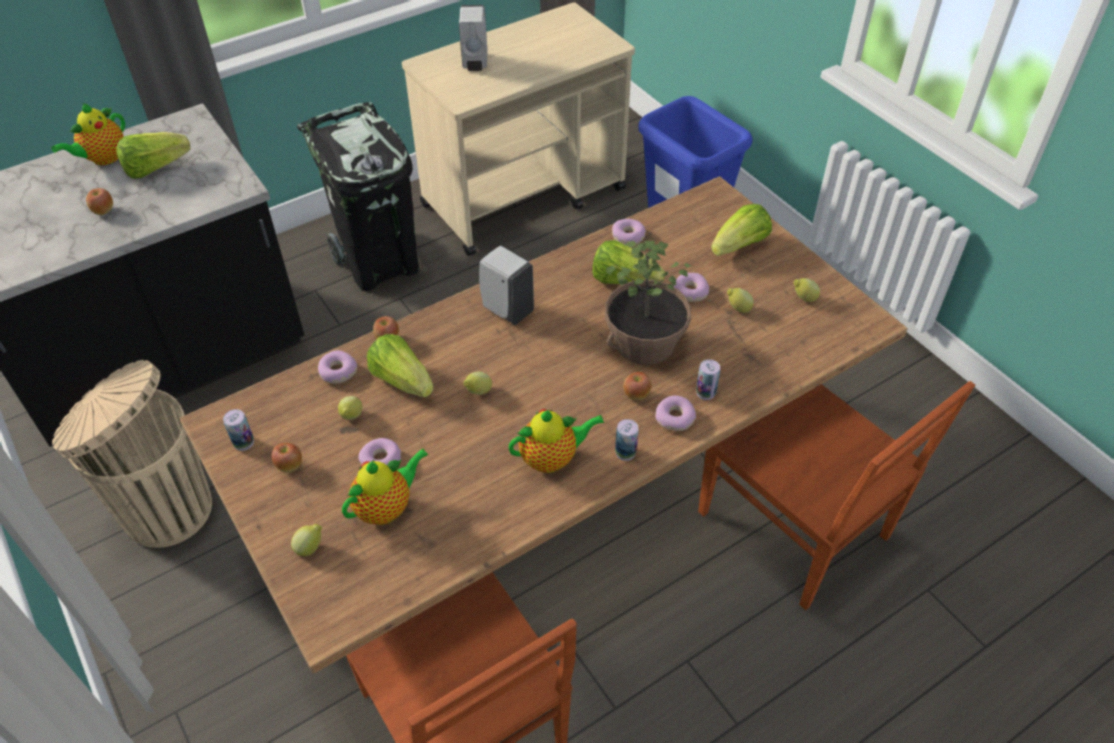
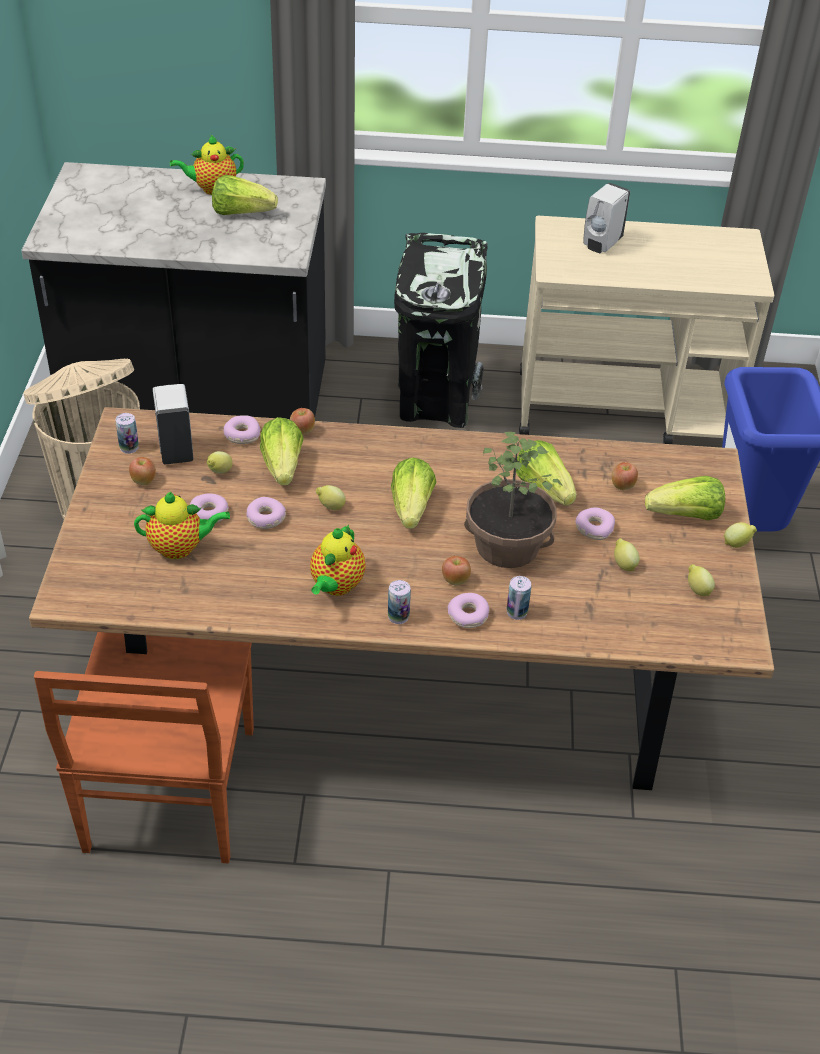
camera: 35 degrees right, 5 degrees down
(103, 211) = (176, 228): apple -> apple (622, 486)
(310, 547) = (103, 542): lemon -> lemon (737, 544)
(506, 309) = (419, 458): white soap dispenser -> white soap dispenser (176, 450)
(543, 354) = (411, 508): none -> lettuce
(552, 458) = (336, 586): teapot -> teapot turned 90 degrees clockwise
(628, 236) = (588, 456): donut -> donut (265, 518)
(796, 528) = (598, 835): brown chair -> none

